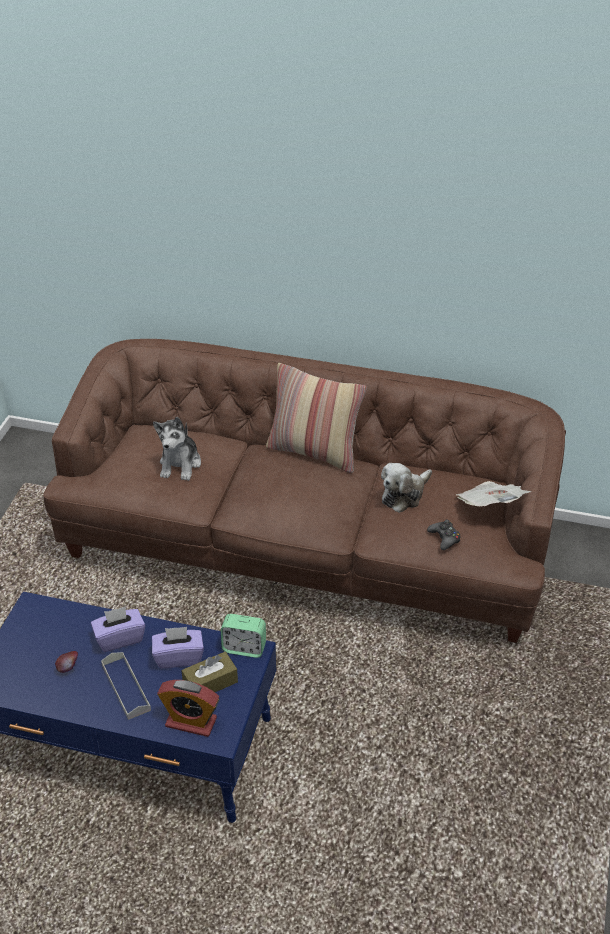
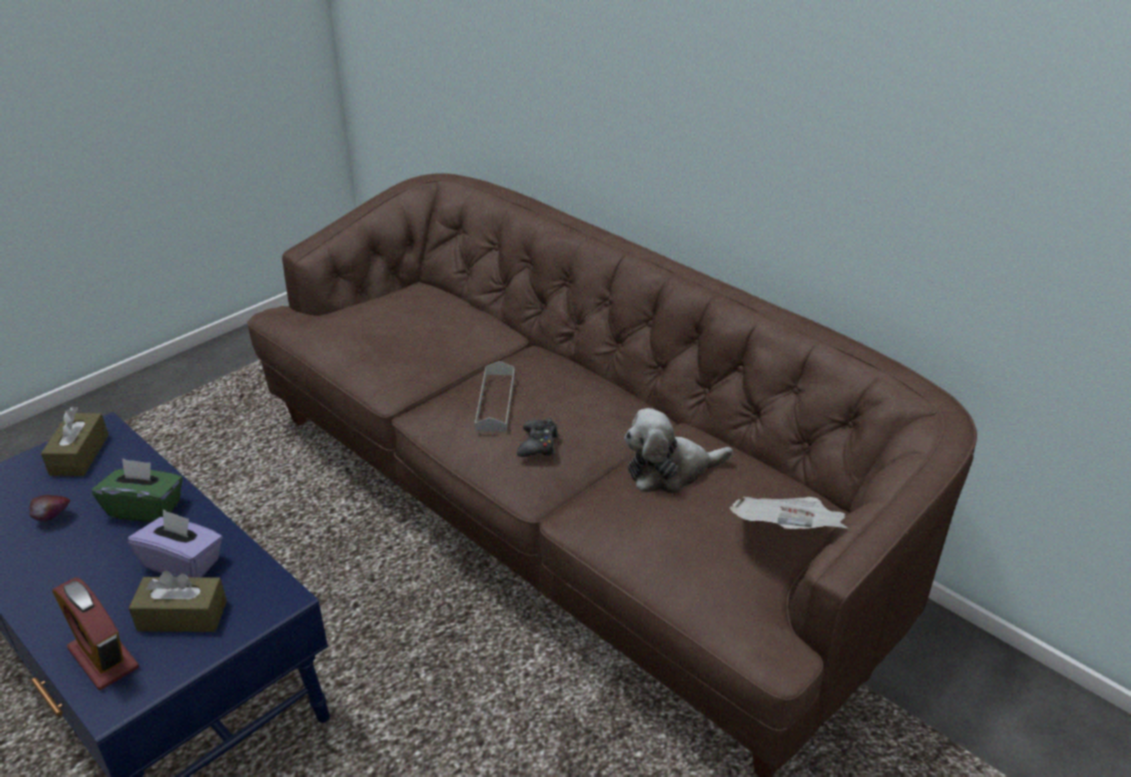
camera: 30 degrees right, 5 degrees down
(36, 626) = (79, 455): none -> brown tissue box
(119, 638) = (146, 508): purple tissue box -> green tissue box
(126, 687) = (84, 573): grey tray -> grey tray (495, 402)
(180, 464) = (417, 335): plush toy -> none
(244, 648) = (271, 589): alarm clock -> none
(314, 452) = (598, 377): pillow -> none
(444, 538) = (676, 553): black game controller -> black game controller (538, 444)

